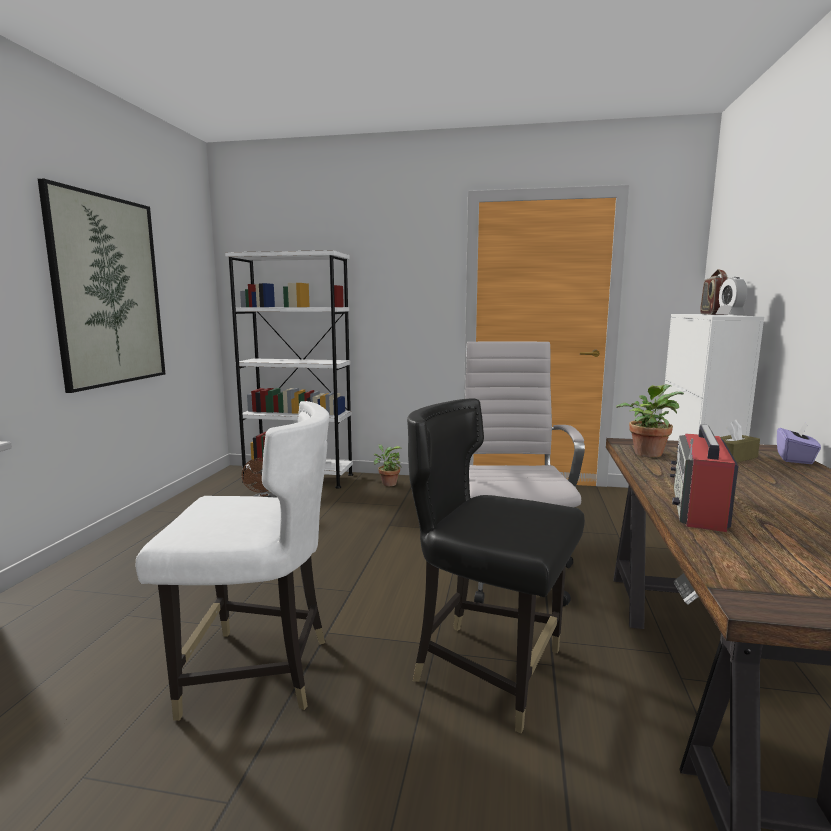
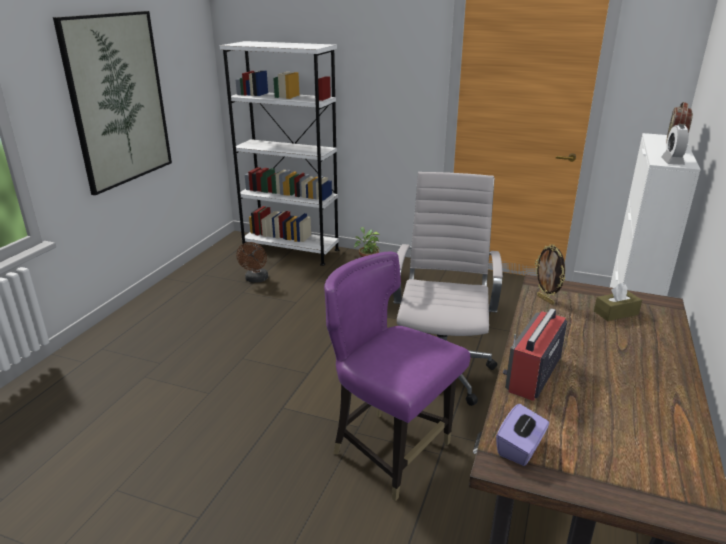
camera: 10 degrees right, 15 degrees up
(256, 672) = (228, 433): white chair -> none
(488, 669) = (390, 451): black chair -> purple chair
(647, 453) = (546, 300): potted plant -> picture frame
(795, 458) = (671, 319): purple tissue box -> purple tissue box (520, 448)

